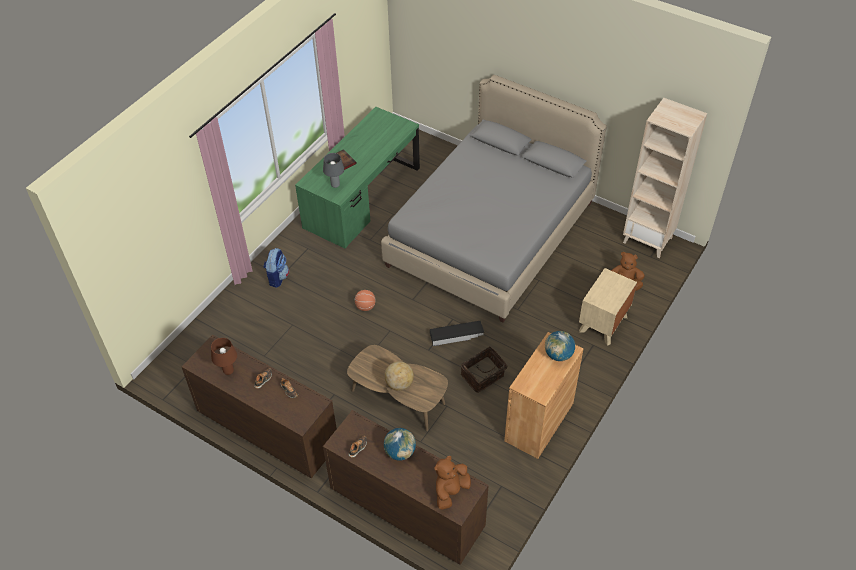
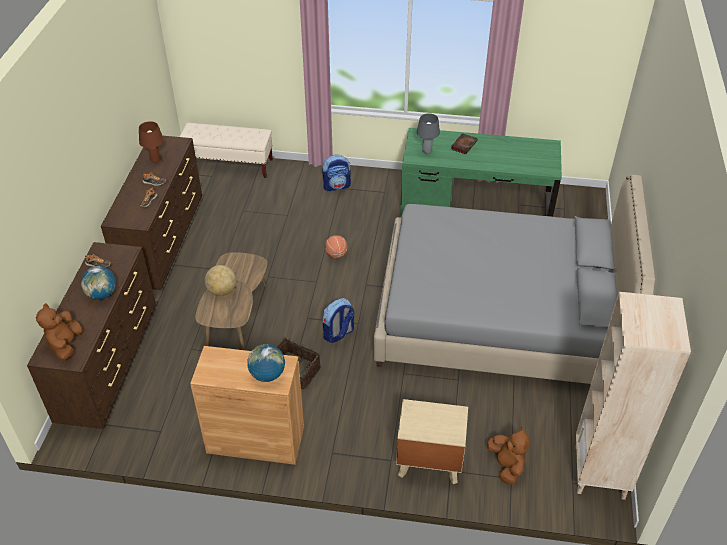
camera: 65 degrees right, 5 degrees down
(187, 348) = (229, 165): none -> beige bench
(450, 491) = (65, 345): brown plush toy -> brown plush toy turned 105 degrees counterclockwise
(457, 335) = (338, 334): black storage box -> backpack

